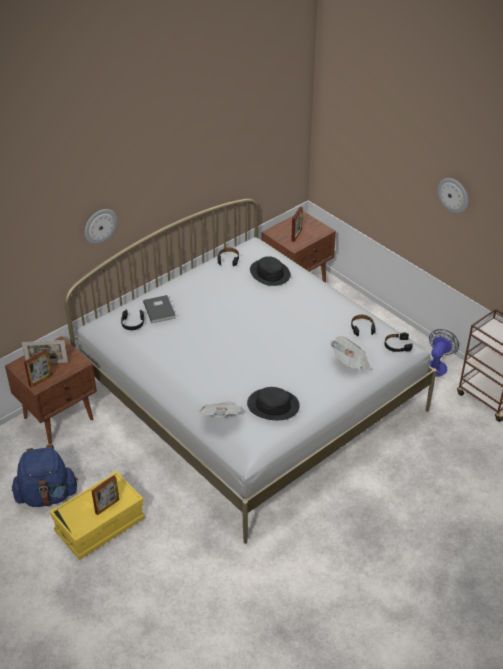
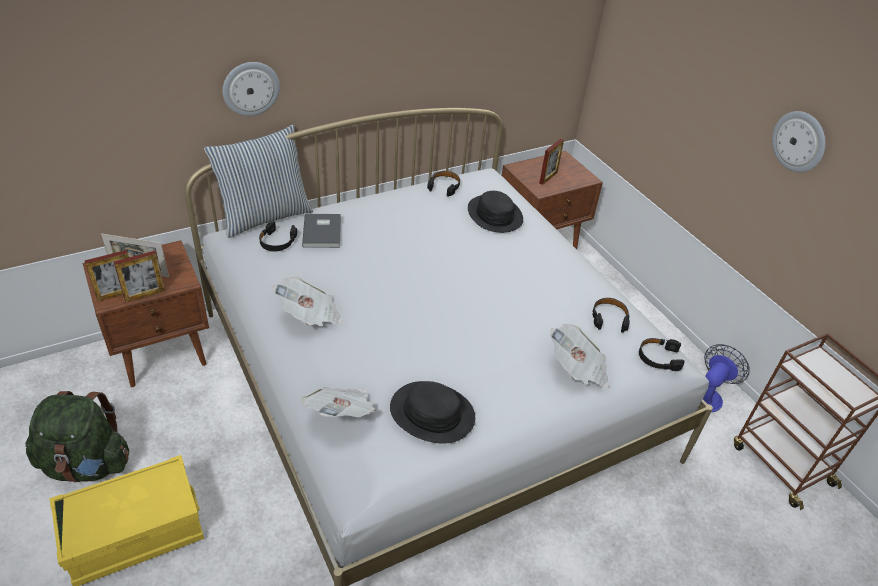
camera: 10 degrees right, 0 degrees up
(47, 496) = (87, 464): blue backpack -> green backpack
(107, 506) = (138, 512): picture frame -> picture frame (145, 295)
(114, 307) = (264, 216): none -> pillow
(177, 366) = (310, 316): none -> newspaper

